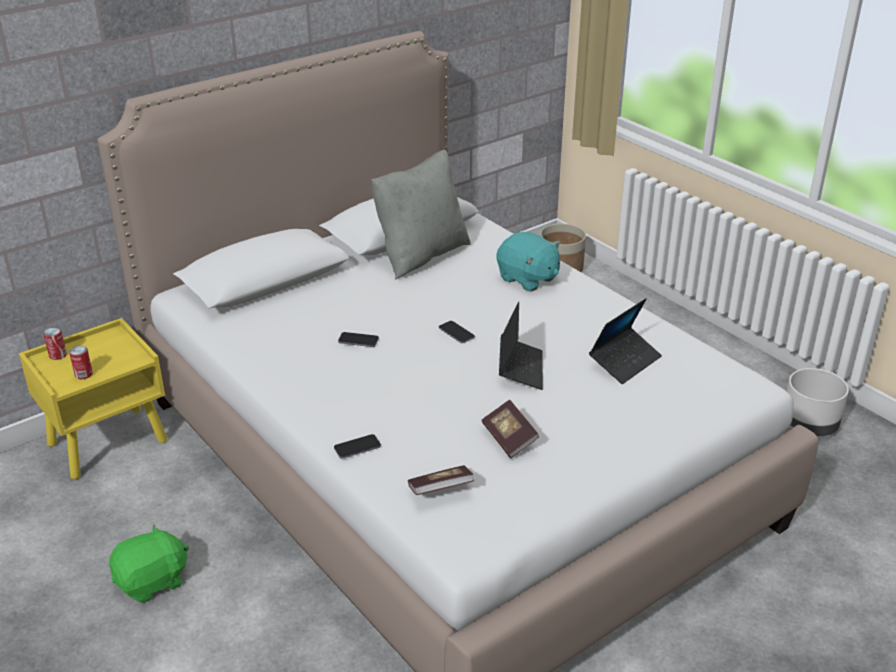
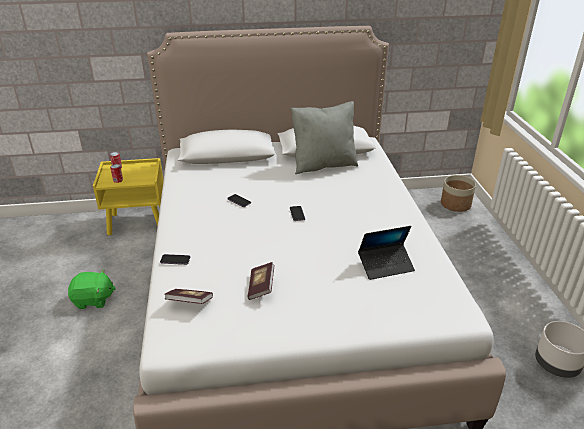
camera: 30 degrees right, 0 degrees up
(520, 369) = (314, 247): laptop -> none
(528, 279) = (373, 196): turquoise plush toy -> none

